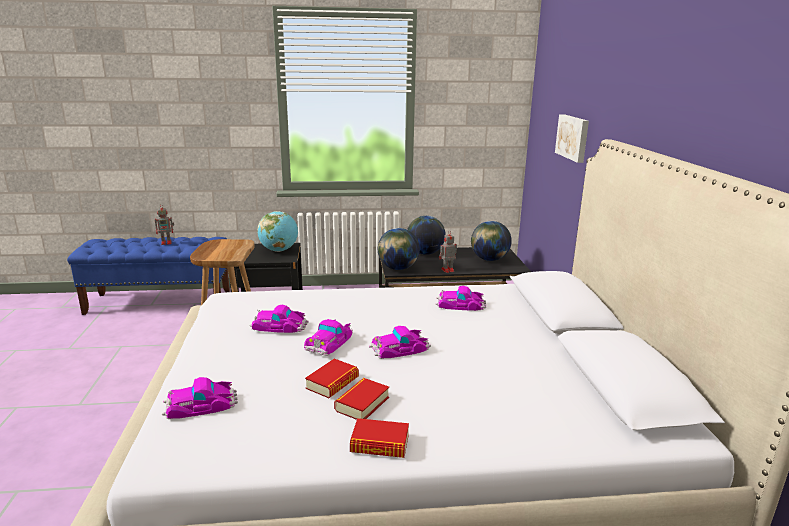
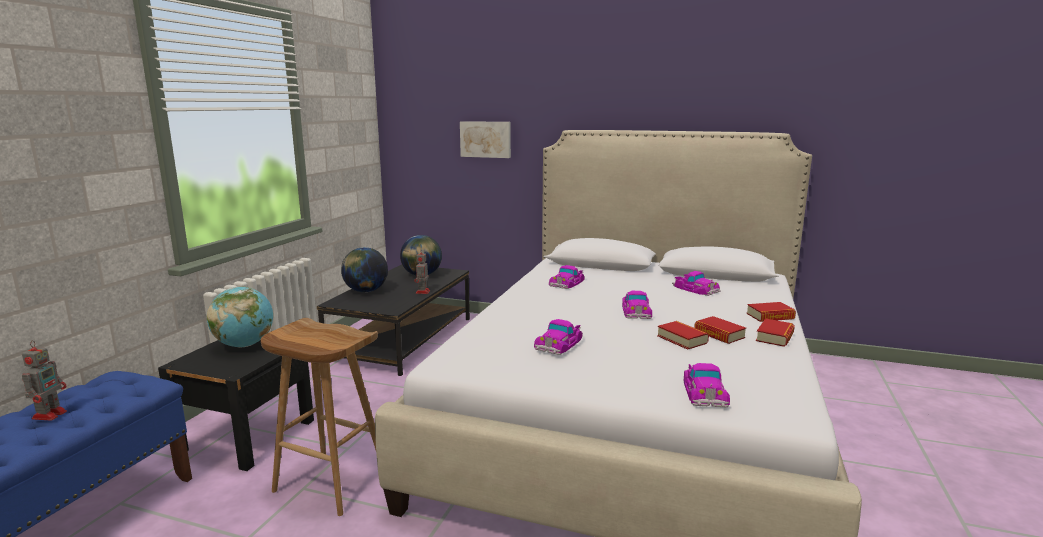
camera: 65 degrees left, 5 degrees down
(329, 341) = (608, 329): toy car -> toy car (695, 289)
(398, 268) = (387, 307): globe -> none
(462, 439) = (770, 316): none -> book

